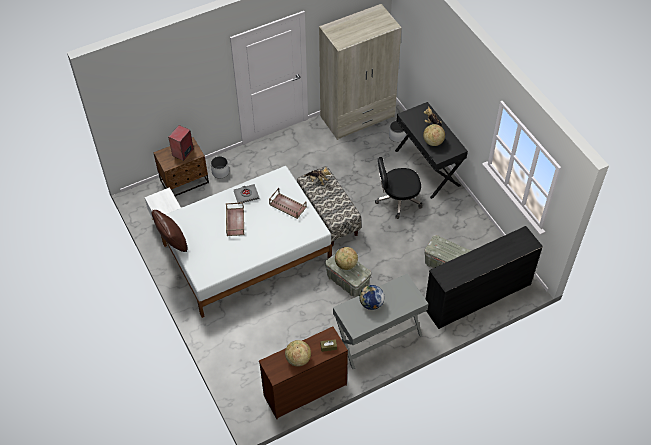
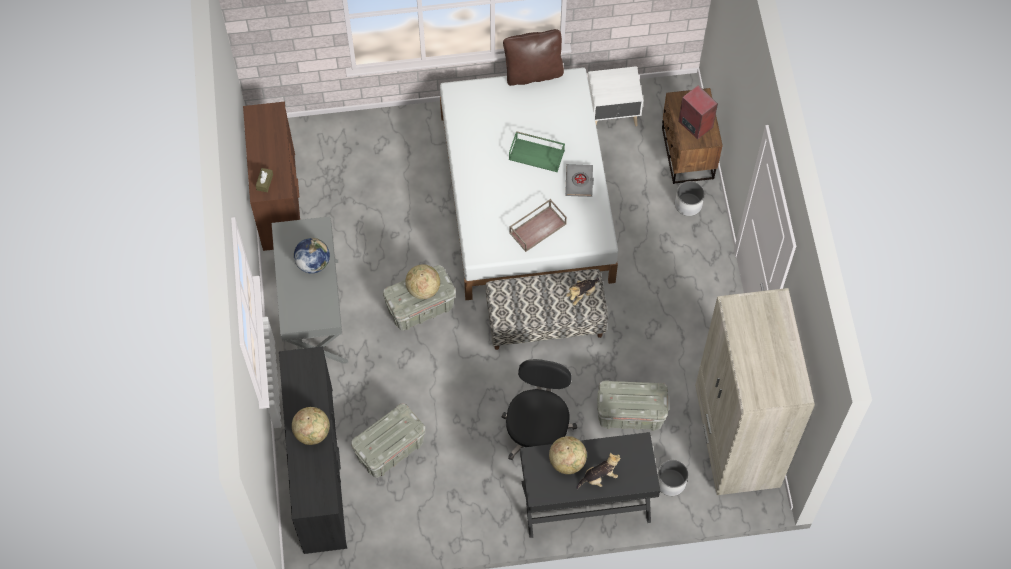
camera: 110 degrees right, 10 degrees up
(235, 221) = (537, 155): brown tray -> green tray
(298, 359) = (264, 143): globe -> globe (312, 432)
(367, 163) = (630, 414): none -> grey storage box

